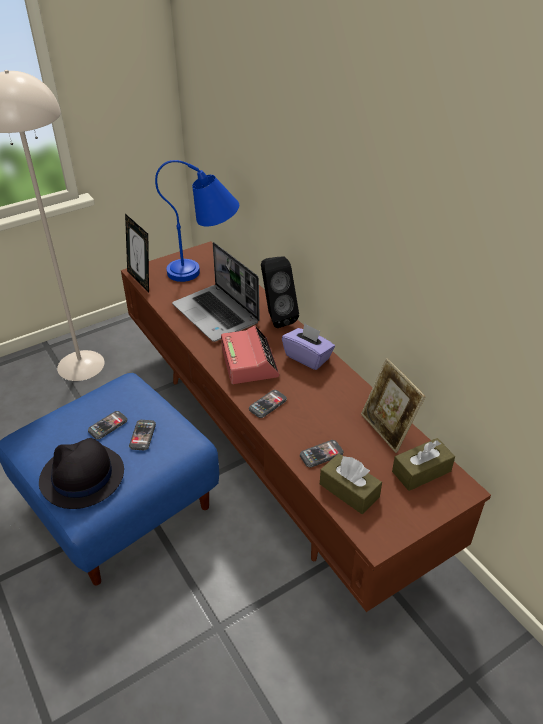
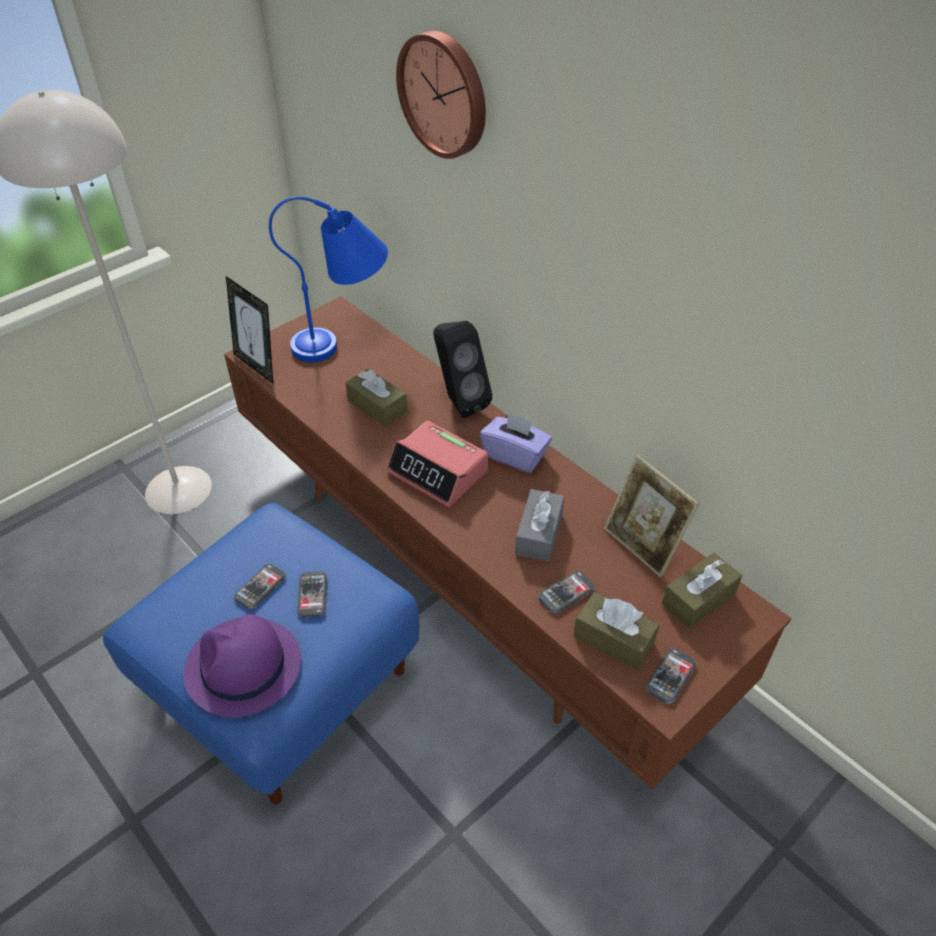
camera: 10 degrees left, 5 degrees up
(82, 477) = (243, 667): black hat -> purple hat
(217, 314) = (377, 406): laptop -> brown tissue box
(249, 362) = (438, 472): alarm clock -> alarm clock turned 150 degrees clockwise
(267, 404) = (478, 531): phone -> phone (670, 677)
(277, 90) = (445, 94): none -> wall clock
(311, 412) = (539, 534): none -> grey tissue box

